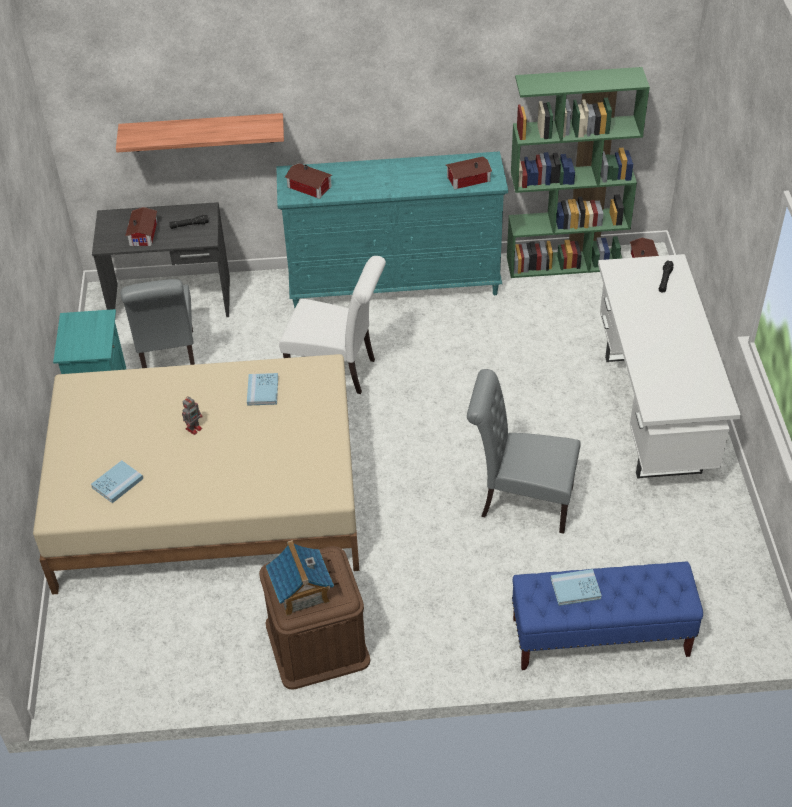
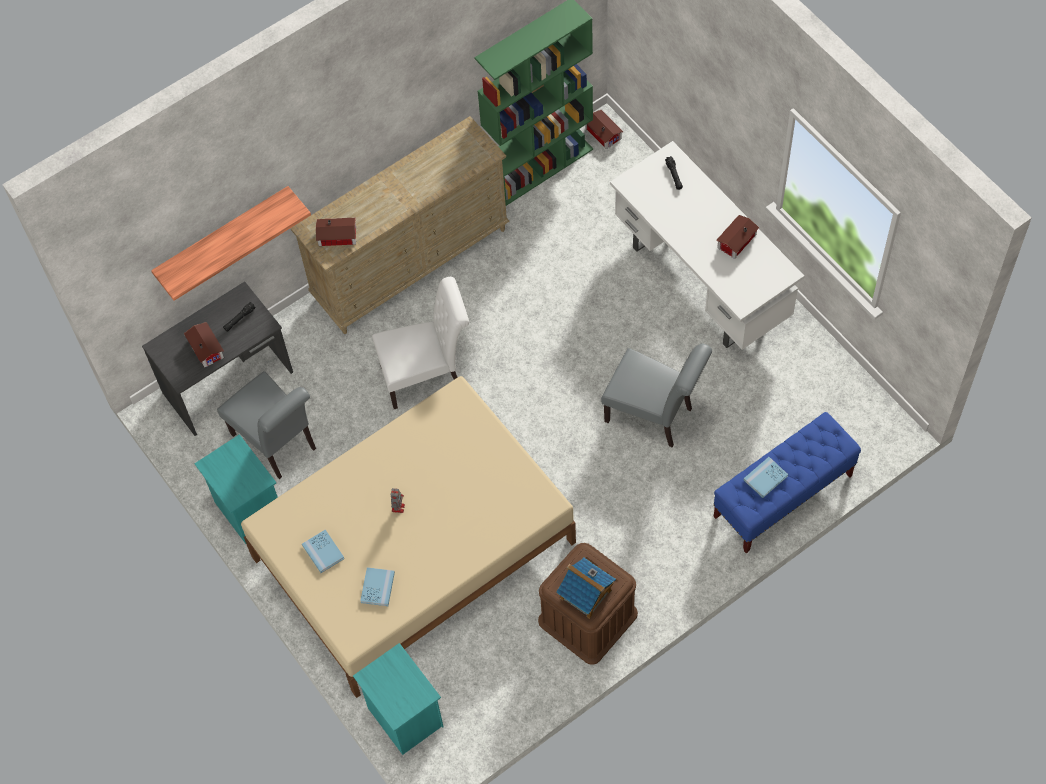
camera: 30 degrees left, 15 degrees up
(76, 635) = (404, 718): none -> turquoise nightstand
(262, 390) = (425, 444): blue book -> blue book (323, 552)
(395, 284) = (411, 263): turquoise dresser -> beige dresser
(467, 178) = (463, 160): toy house -> toy house (735, 241)
(520, 501) = (654, 416): grey chair -> grey chair turned 135 degrees counterclockwise

